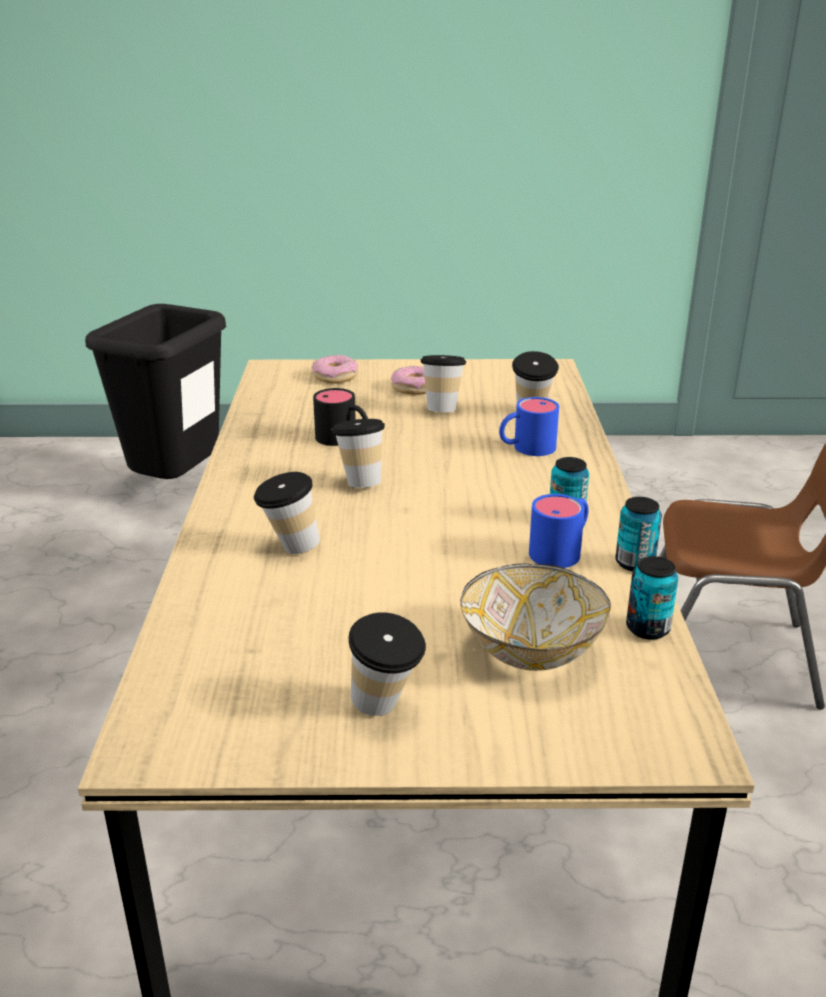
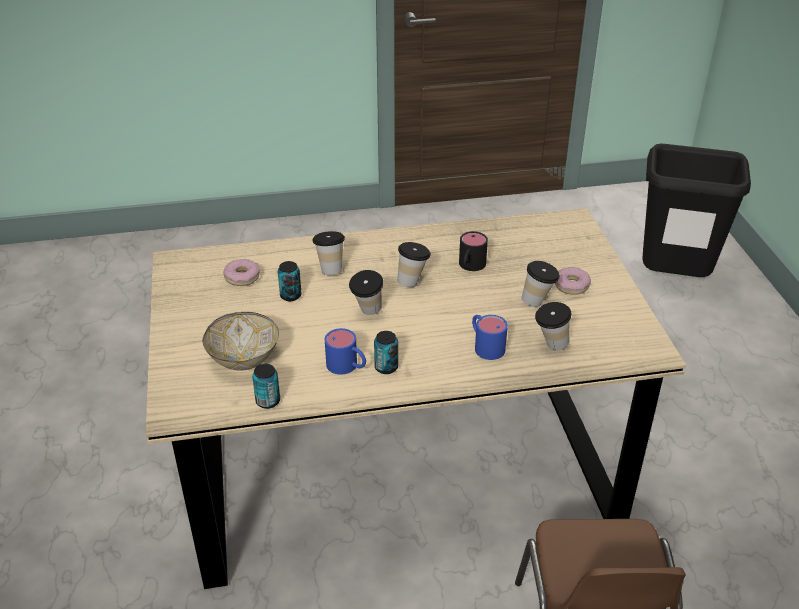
camera: 80 degrees right, 10 degrees up
(335, 376) = (573, 248): donut -> donut (242, 277)
(386, 708) = (198, 317): cup -> cup (367, 313)
(634, 563) = (337, 397): can -> can (290, 295)

